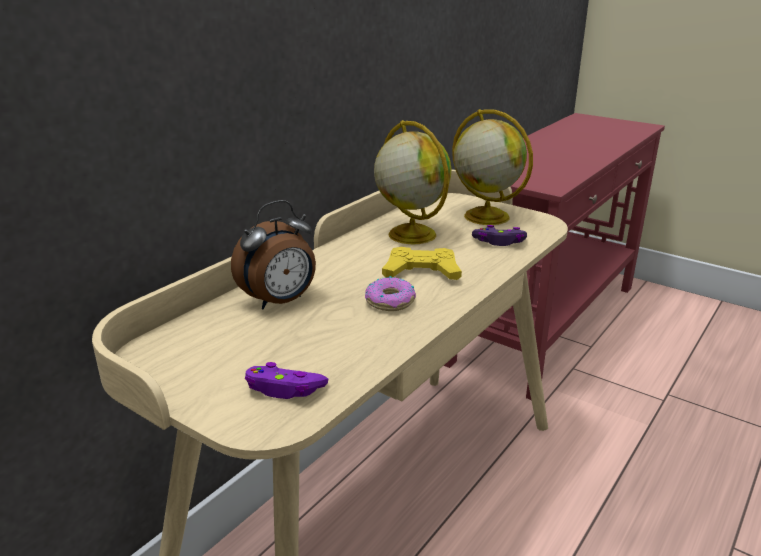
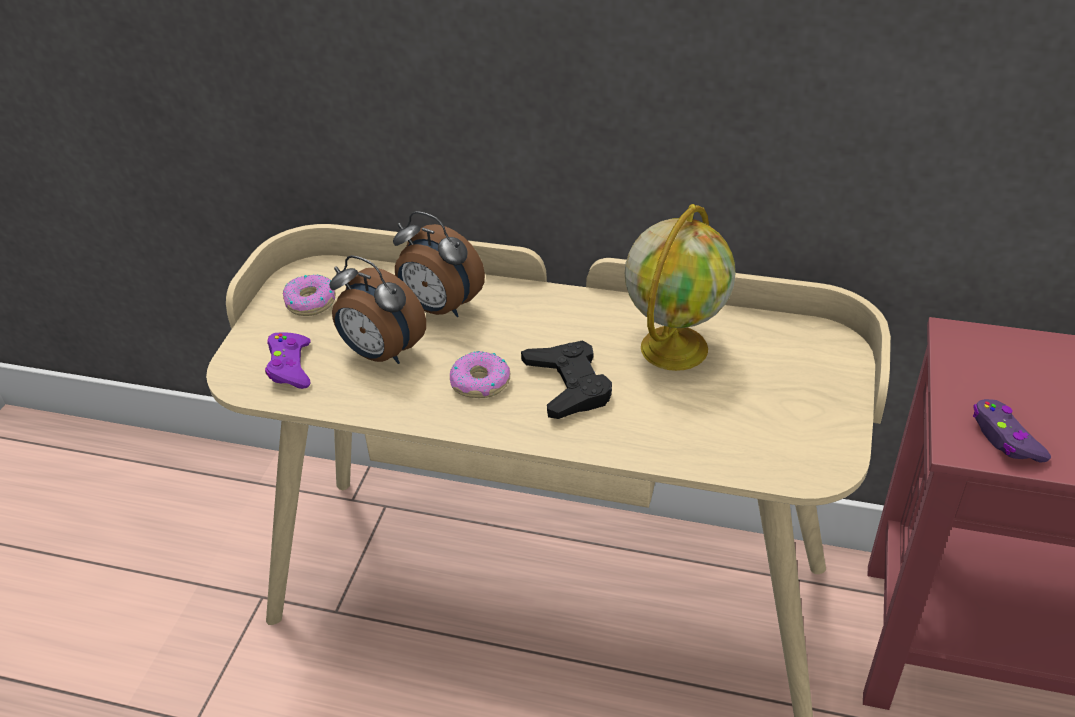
camera: 70 degrees right, 15 degrees up
(192, 363) = (310, 302): none -> donut
(313, 337) = (381, 354): none -> alarm clock
(421, 272) = (568, 385): yellow game controller -> black game controller
(485, 216) = (795, 399): globe -> none
(499, 242) = (708, 433): purple game controller -> purple game controller (1005, 438)

